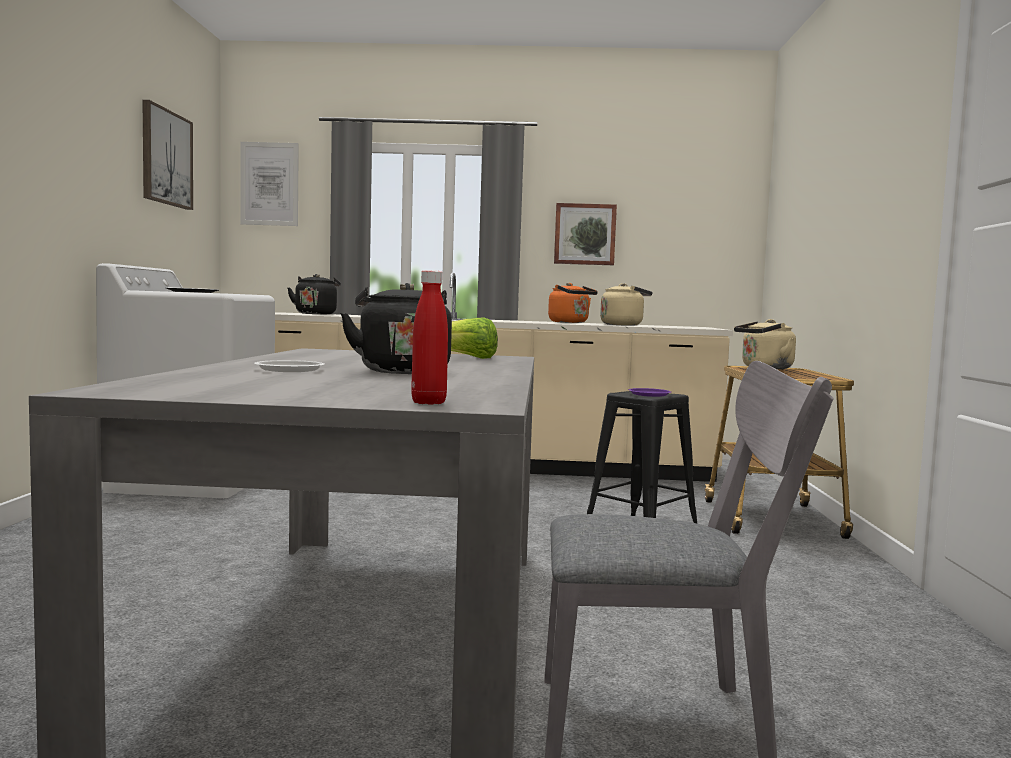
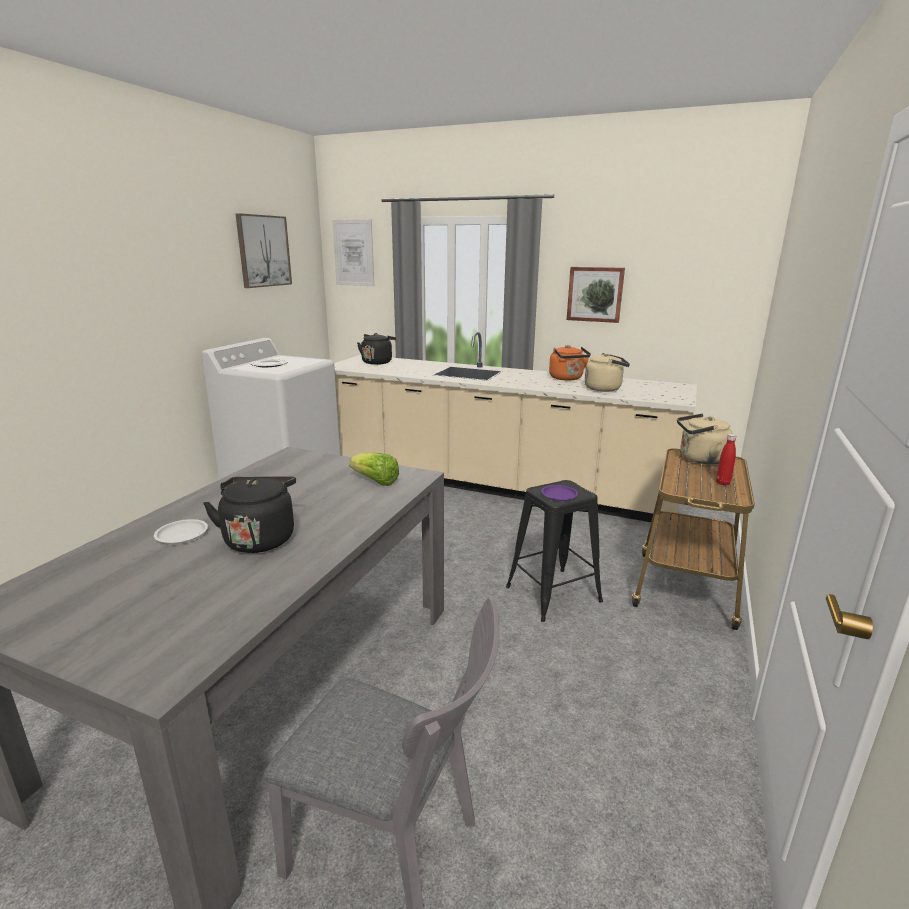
camera: 20 degrees right, 15 degrees up
(428, 402) = (138, 666): red bottle -> red bottle (723, 483)

